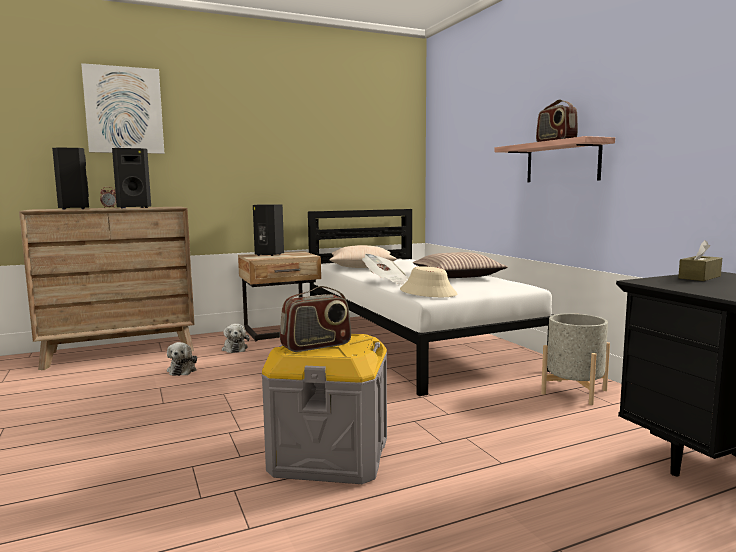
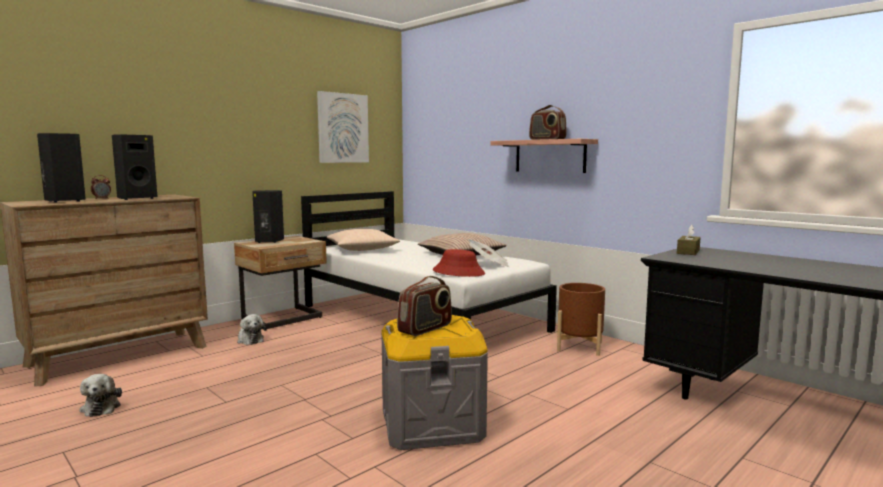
camera: 20 degrees left, 0 degrees up
(124, 110) = (110, 90): picture -> picture (342, 128)
(182, 370) = (214, 367): plush toy -> plush toy (101, 407)
(386, 282) = (407, 264): newspaper -> newspaper (489, 265)
(428, 292) = (458, 272): beige hat -> red hat
(574, 392) = (579, 346): grey planter -> brown planter

